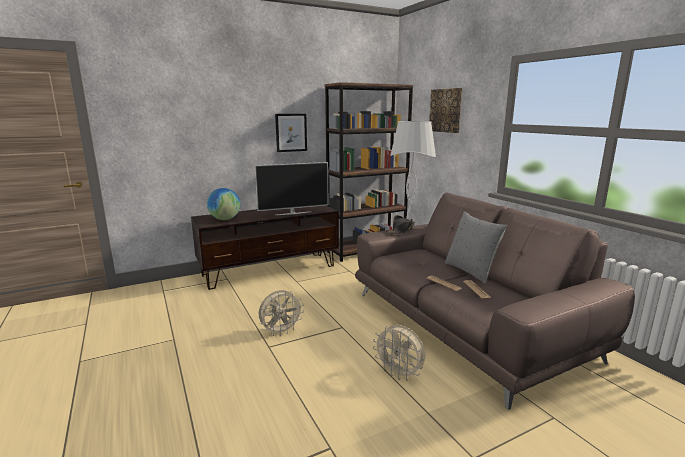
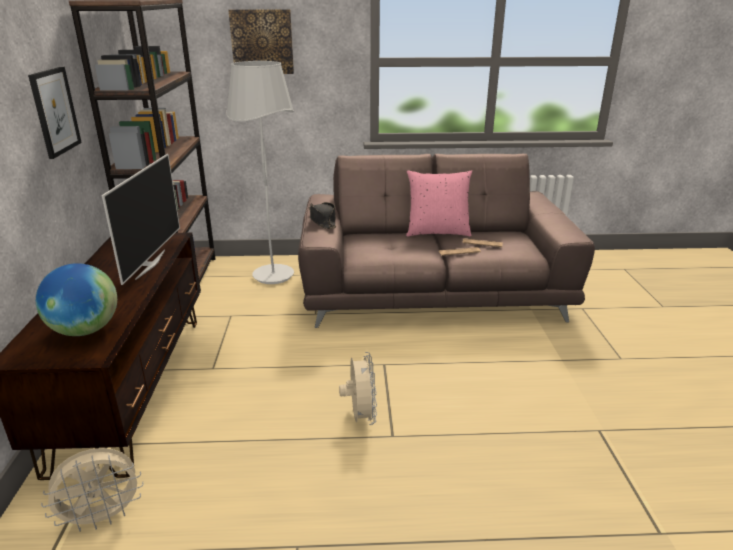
camera: 65 degrees left, 10 degrees up
(399, 374) = (499, 355): beige fan -> beige fan (103, 517)
(471, 271) = (437, 232): grey pillow -> pink pillow

